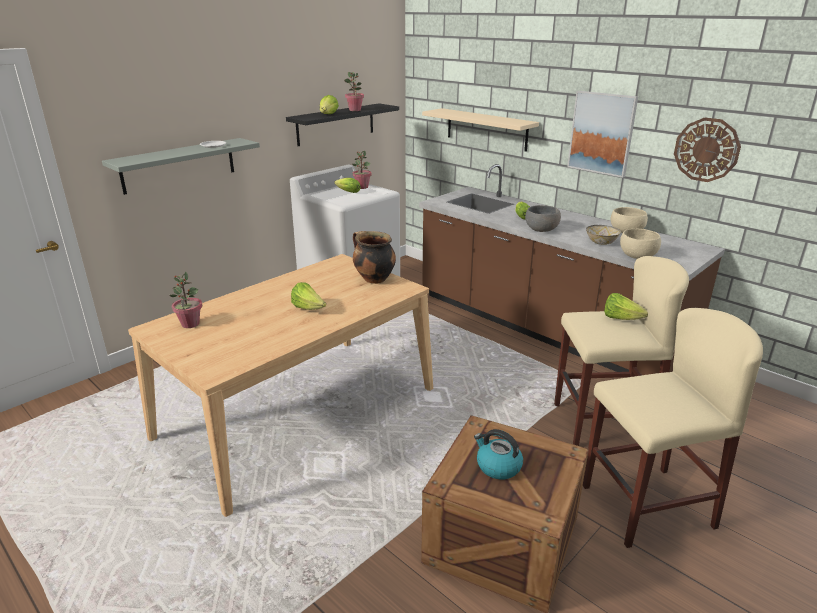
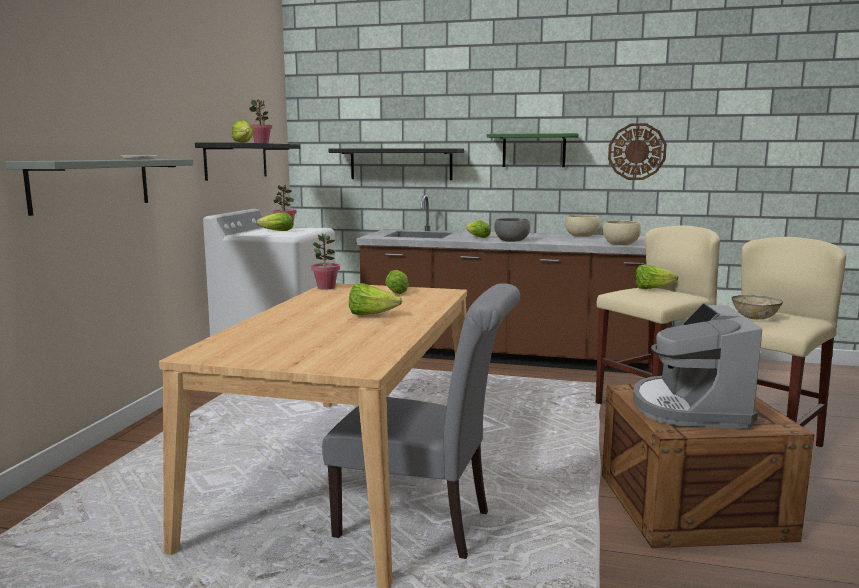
camera: 30 degrees left, 15 degrees down
(190, 324) = (245, 344): potted plant -> potted plant (326, 287)
(296, 476) = (423, 525): none -> grey chair
(373, 279) = (398, 291): cooking pot -> lettuce
(486, 129) = (401, 164): beige shelf -> black shelf
(497, 466) = (690, 408): kettle -> coffee machine
(601, 242) = (577, 242): bowl -> bowl (754, 318)
(602, 133) = (534, 150): picture -> green shelf

